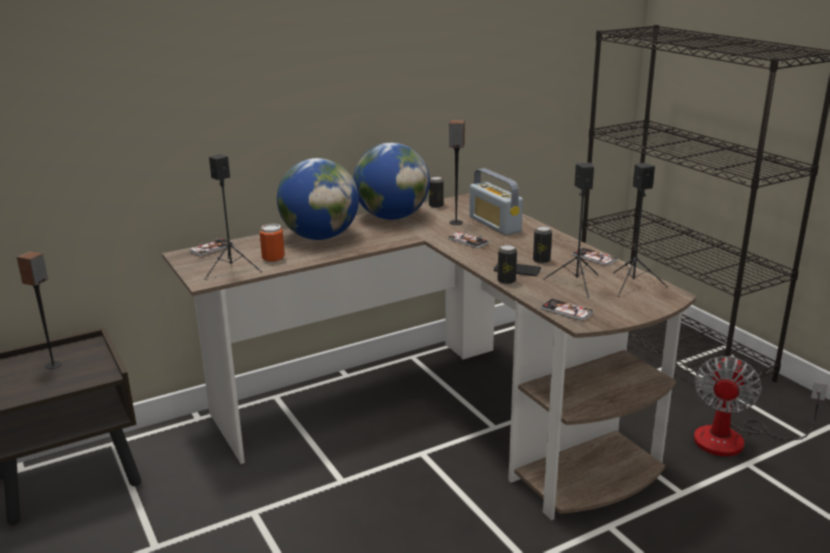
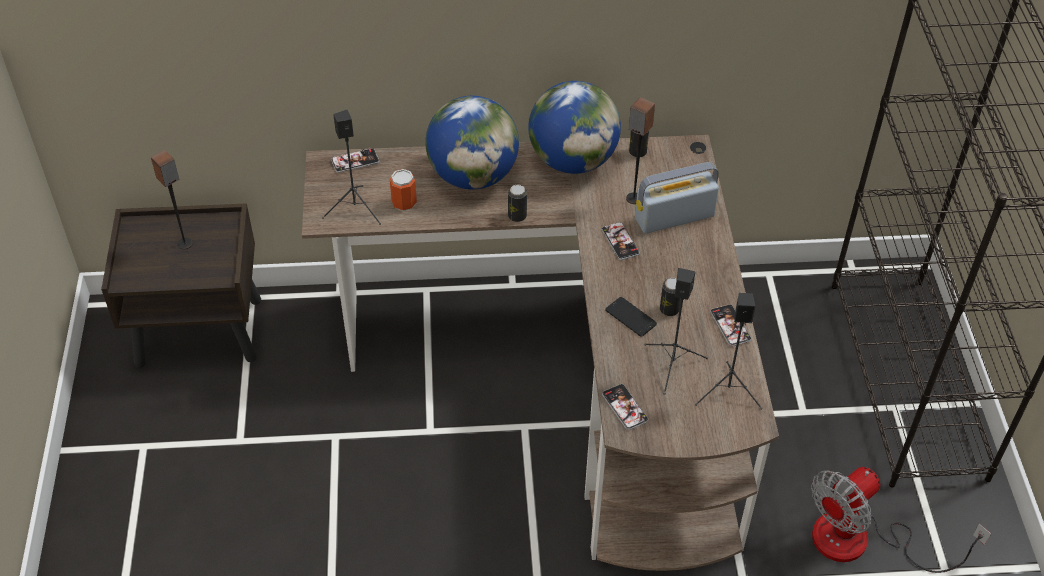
camera: 25 degrees right, 25 degrees up
(494, 224) = (674, 217): radio -> radio turned 75 degrees clockwise
(506, 281) = (605, 333): can -> can (517, 216)

